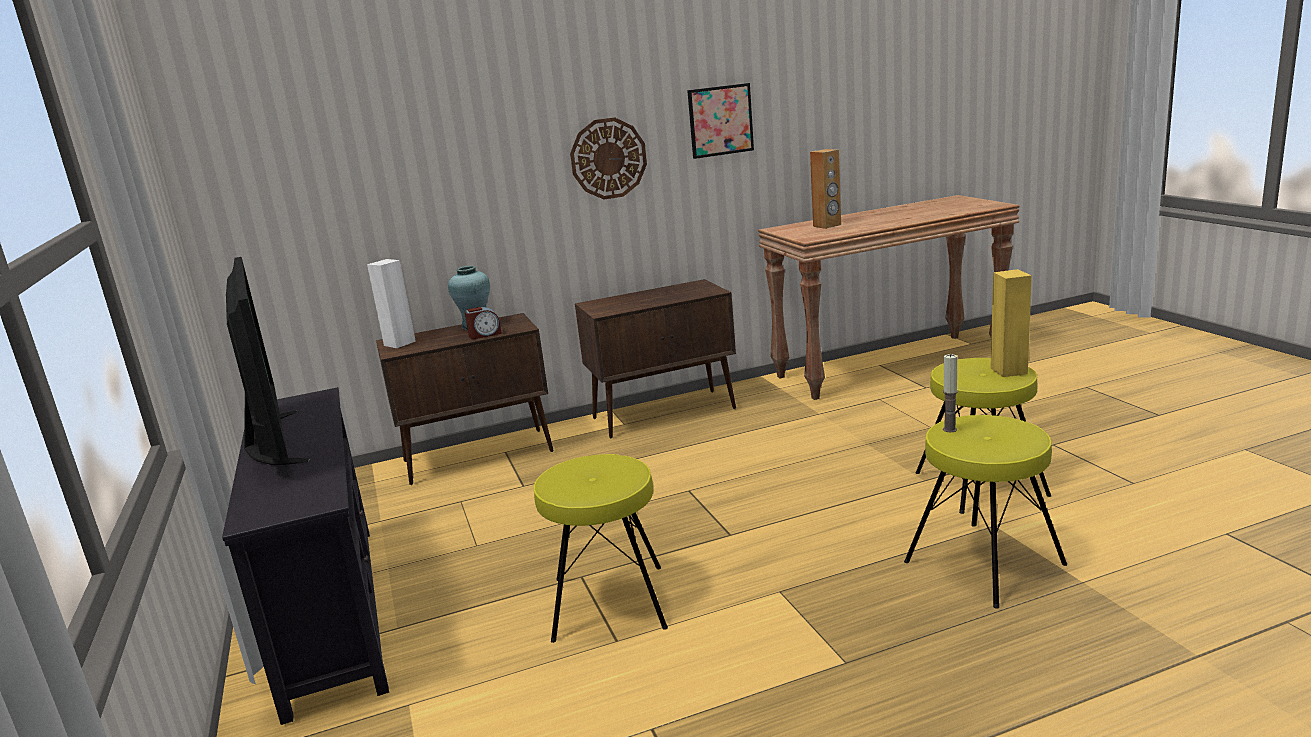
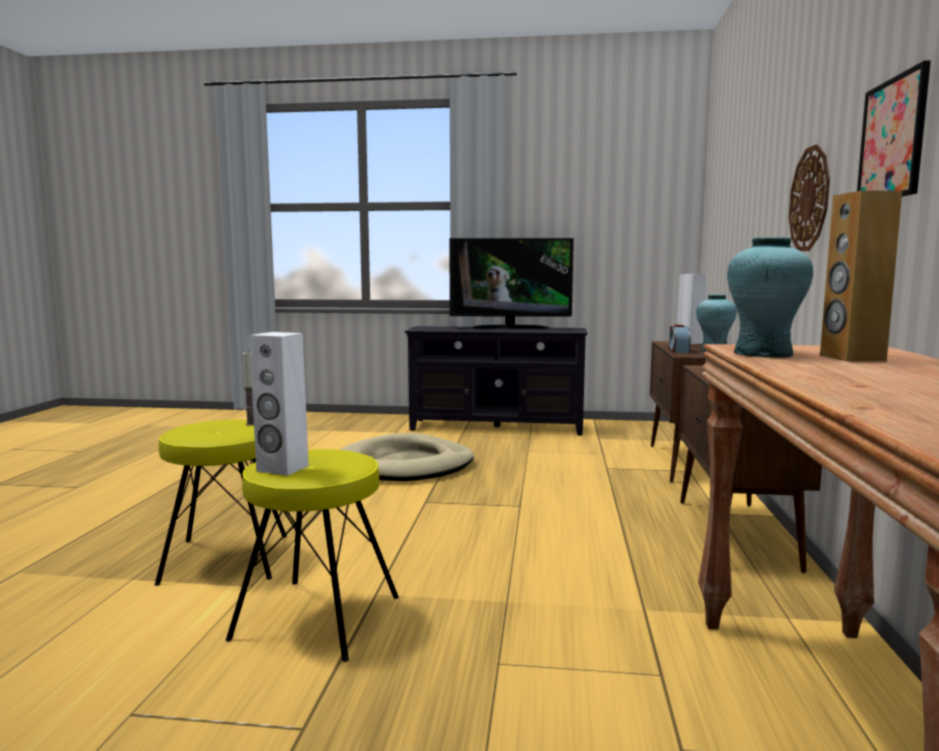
camera: 115 degrees right, 10 degrees down
(608, 602) = (407, 465): yellow stool -> beige dog bed
(836, 232) = (762, 354): none -> turquoise vase
(1009, 371) = (282, 469): yellow speaker -> white speaker

